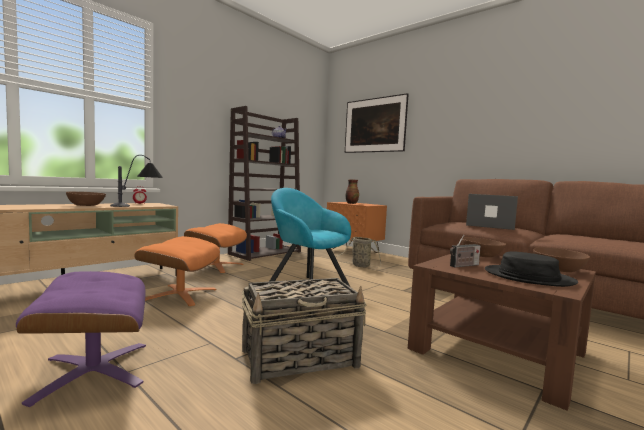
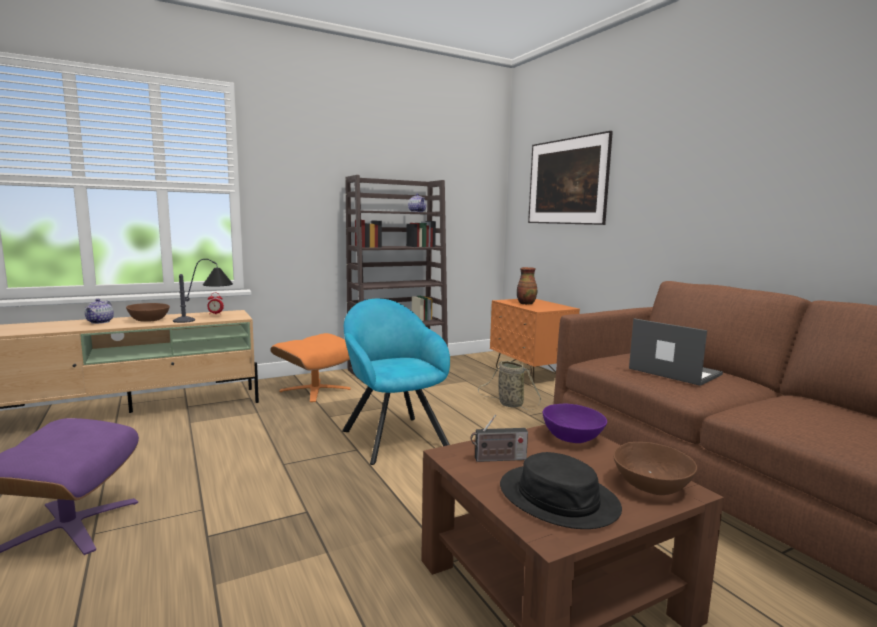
camera: 20 degrees right, 5 degrees up
(38, 205) = (100, 322): none -> teapot
(180, 294) = (234, 433): orange ottoman -> none
(301, 358) = (275, 550): basket -> none
(481, 256) = (572, 437): brown bowl -> purple bowl

